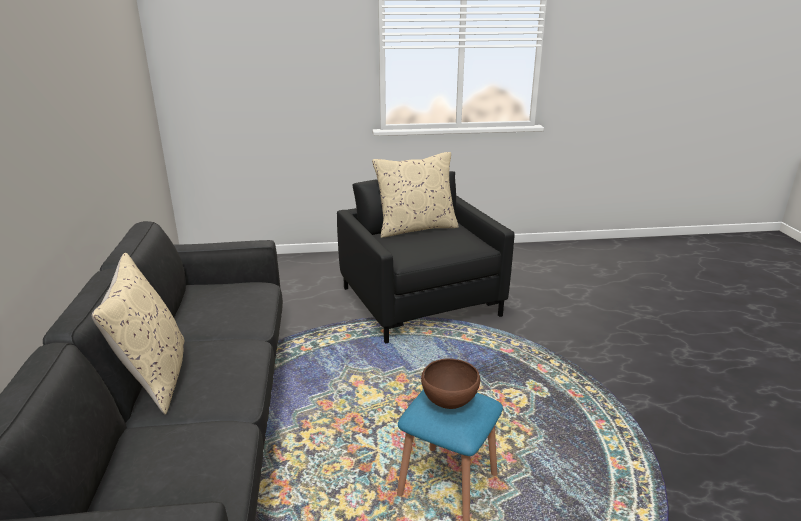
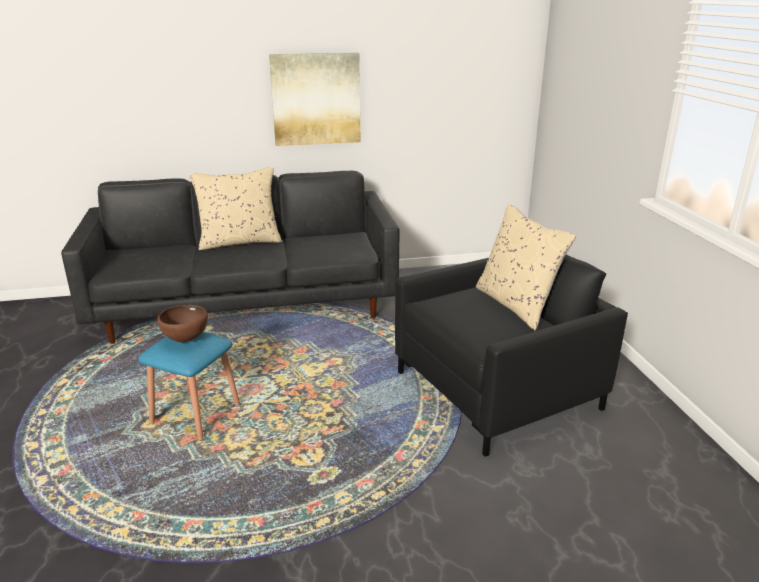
camera: 85 degrees right, 0 degrees up
(58, 147) = (316, 99): none -> picture

